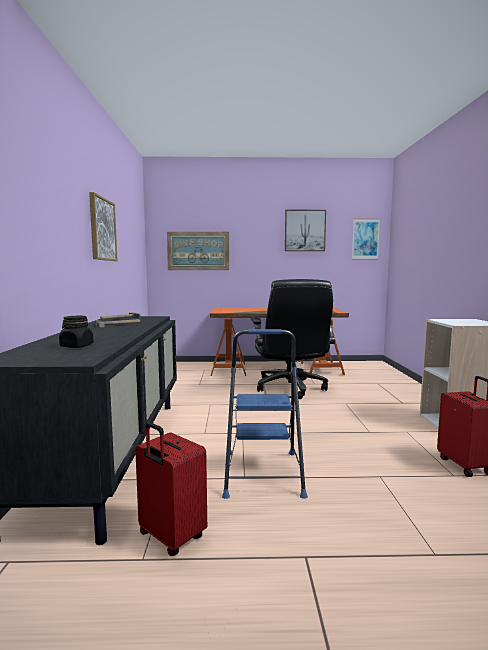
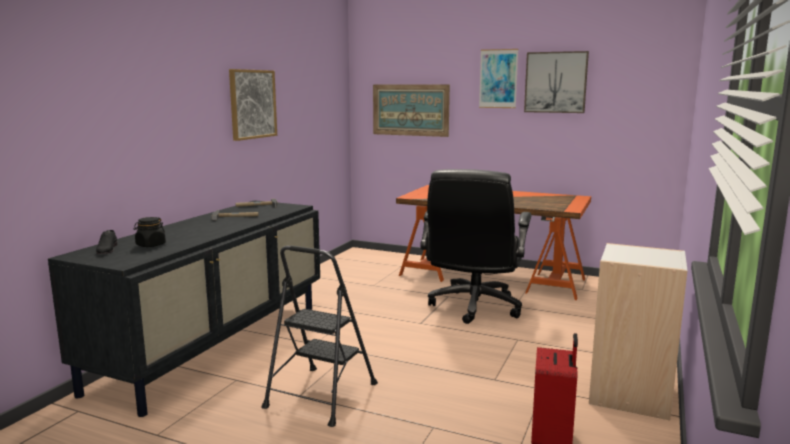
camera: 25 degrees right, 5 degrees up
(29, 353) = (106, 249): none -> black shoe
(170, 537) = (190, 425): red suitcase -> none
(262, 474) = (319, 396): blue step ladder -> black step ladder
(365, 239) = (652, 95): picture -> picture (498, 78)

